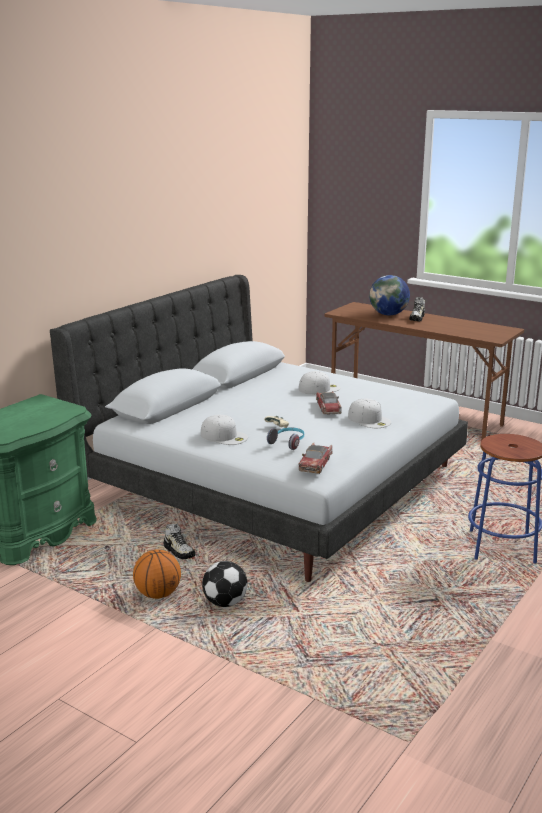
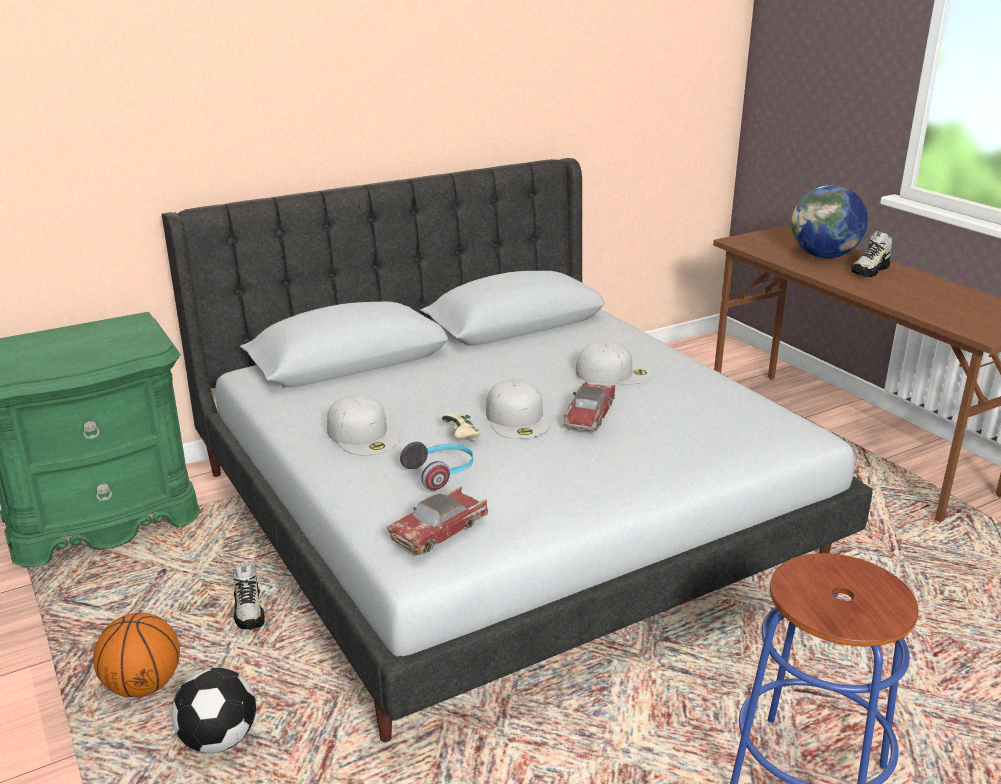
camera: 25 degrees right, 5 degrees up
(369, 420) = (637, 455): white cap -> white cap (517, 419)

